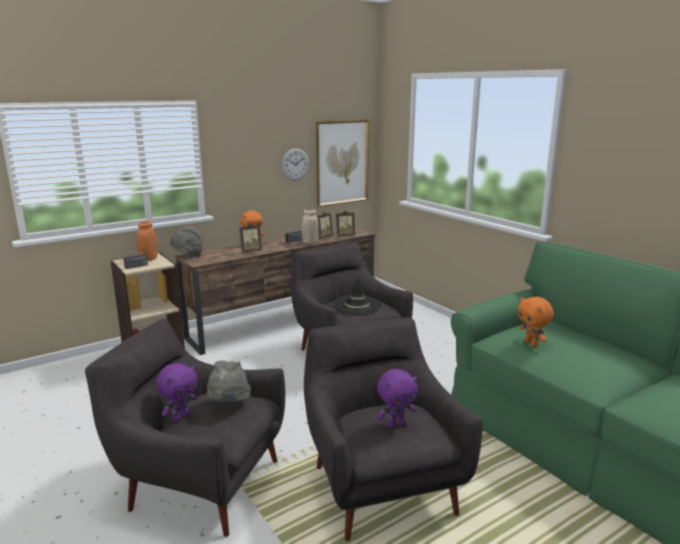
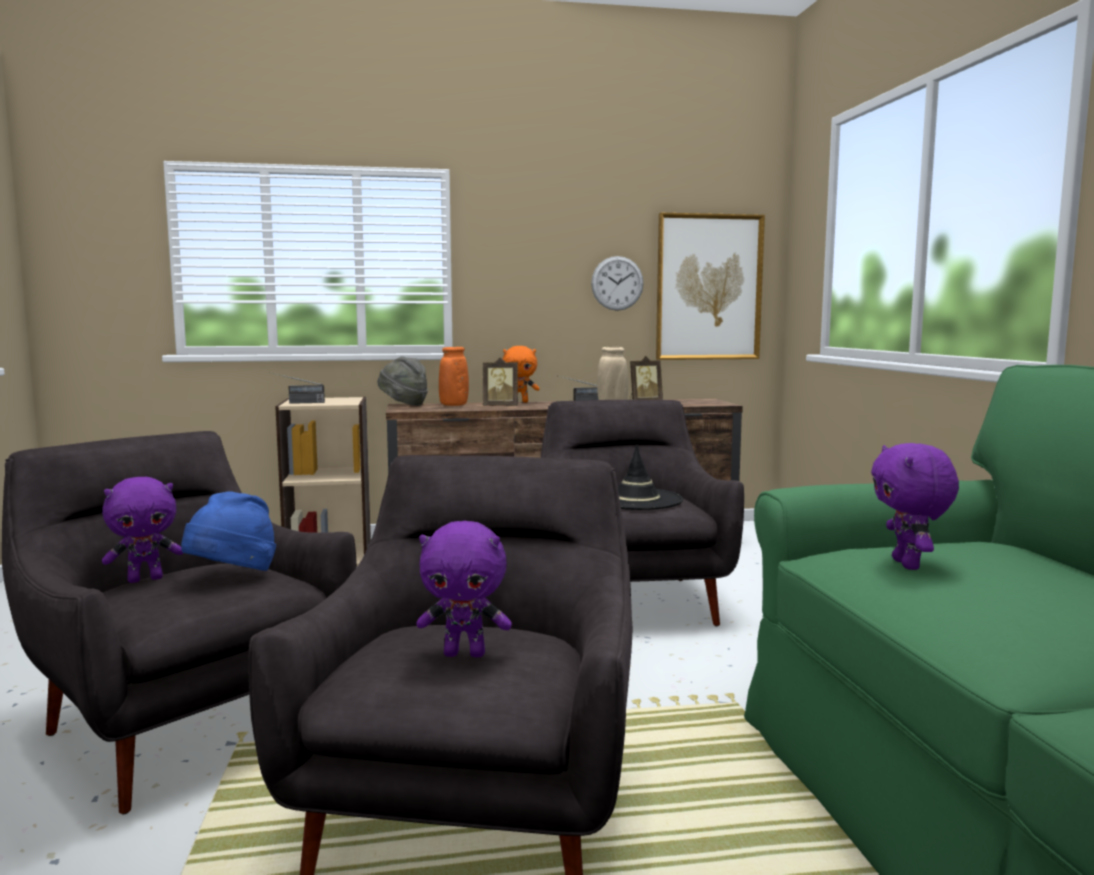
camera: 25 degrees right, 10 degrees down
(148, 259) = (336, 399): orange vase -> orange vase (453, 405)
(228, 405) = (232, 578): grey hat -> blue hat
(345, 236) = (684, 404): picture frame -> none
(531, 344) = (908, 565): orange plush toy -> purple plush toy

